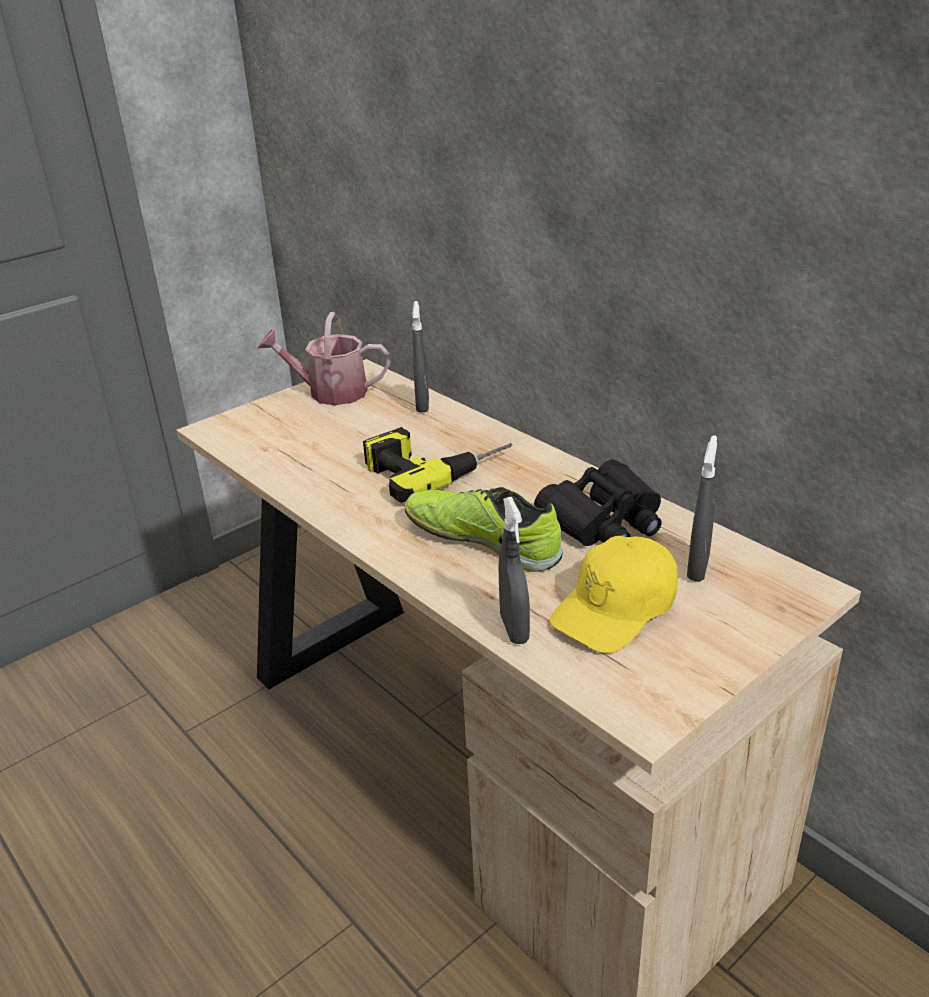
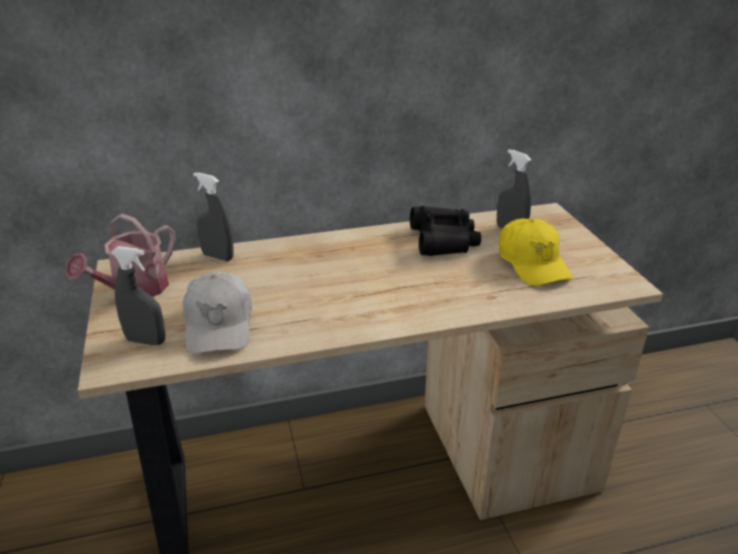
camera: 65 degrees left, 0 degrees up
(303, 450) = (219, 324): none -> white cap
(434, 465) = (314, 275): power drill -> none
(483, 540) = (429, 283): shoe -> none
(514, 629) = (531, 299): grey spray bottle -> grey spray bottle (146, 341)

